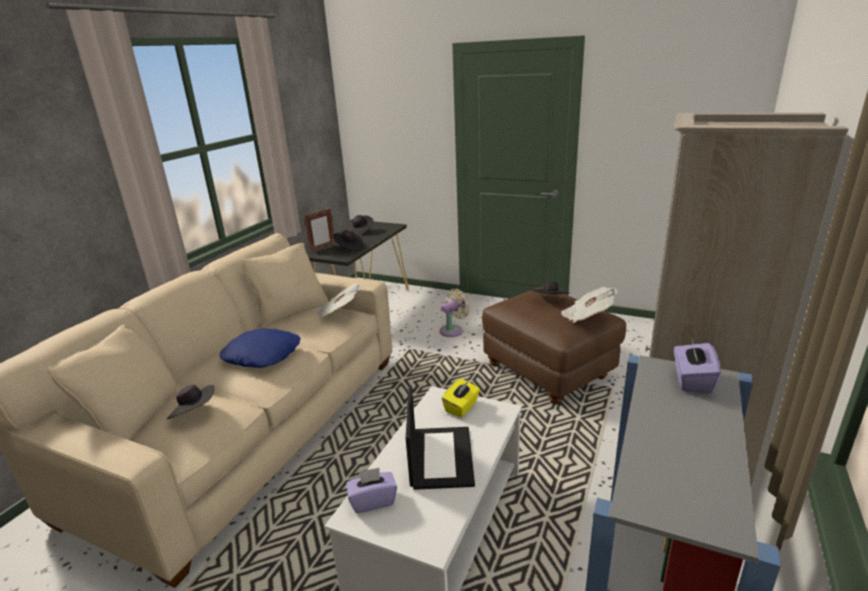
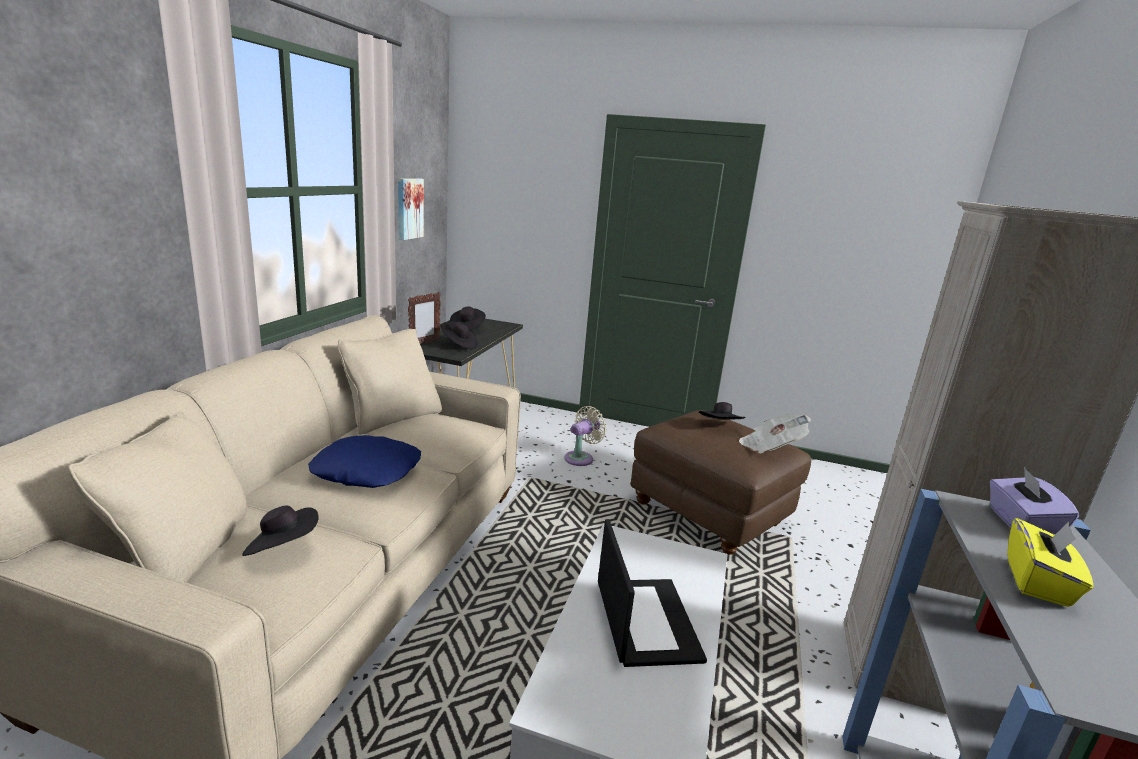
camera: 10 degrees left, 5 degrees down
(303, 142) = (408, 208): none -> picture
(338, 312) = (460, 422): newspaper -> none
(373, 500) = (571, 683): purple tissue box -> none
(461, 407) = (652, 553): yellow tissue box -> yellow tissue box (1038, 582)

